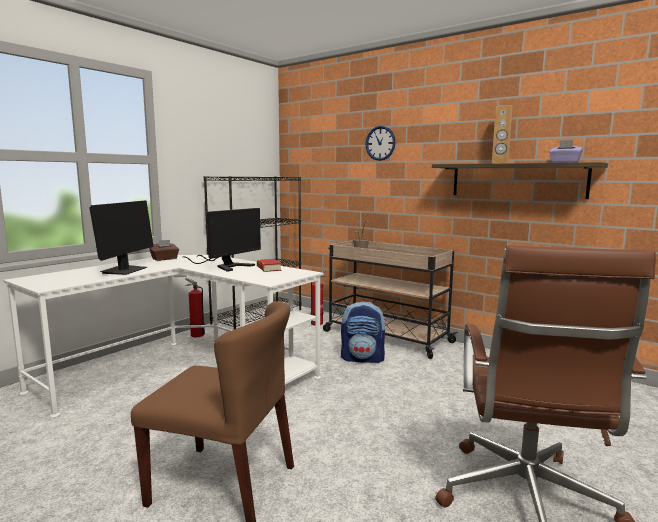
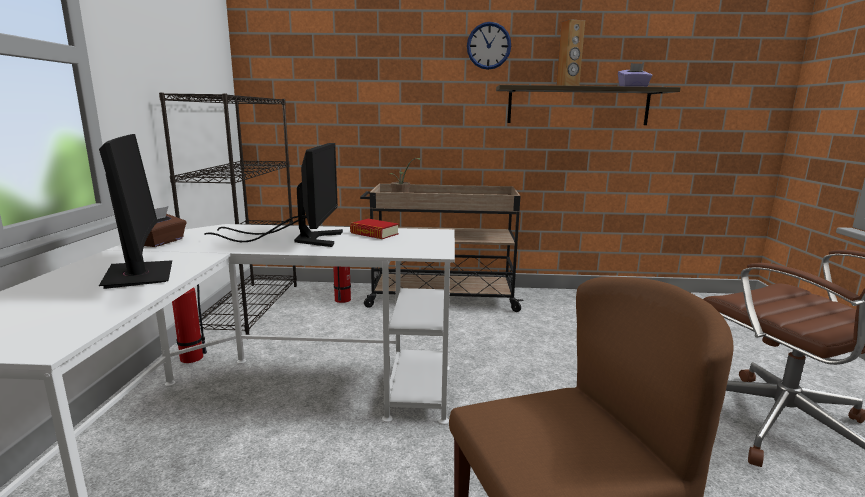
camera: 35 degrees left, 5 degrees up
(363, 358) = (457, 330): backpack -> none
(380, 143) = (407, 56): wall clock -> wall clock (488, 46)

